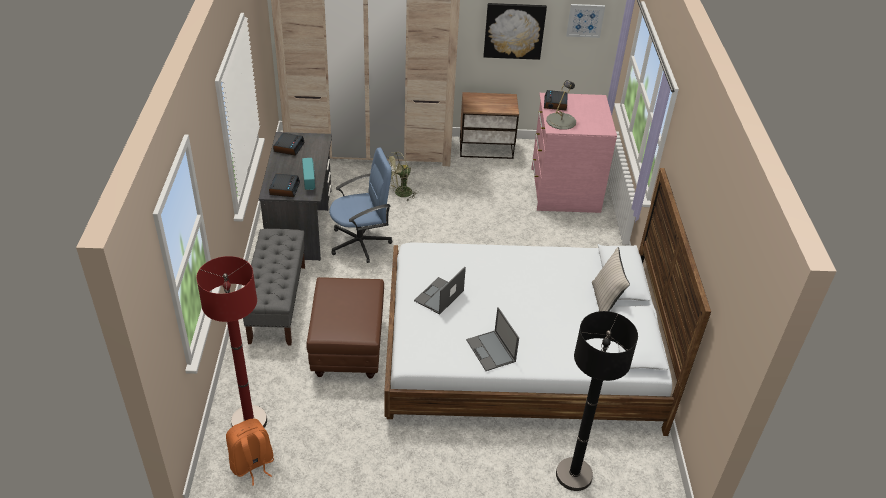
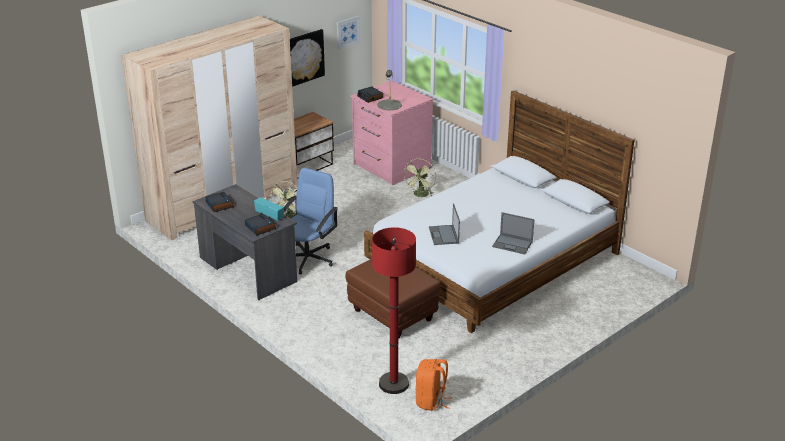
camera: 40 degrees left, 10 degrees down
(277, 303) = (307, 319): grey bench -> none
(549, 237) = (420, 195): none -> green fan
(574, 475) = (602, 297): black floor lamp -> none
(605, 301) = (533, 191): beige pillow -> none

